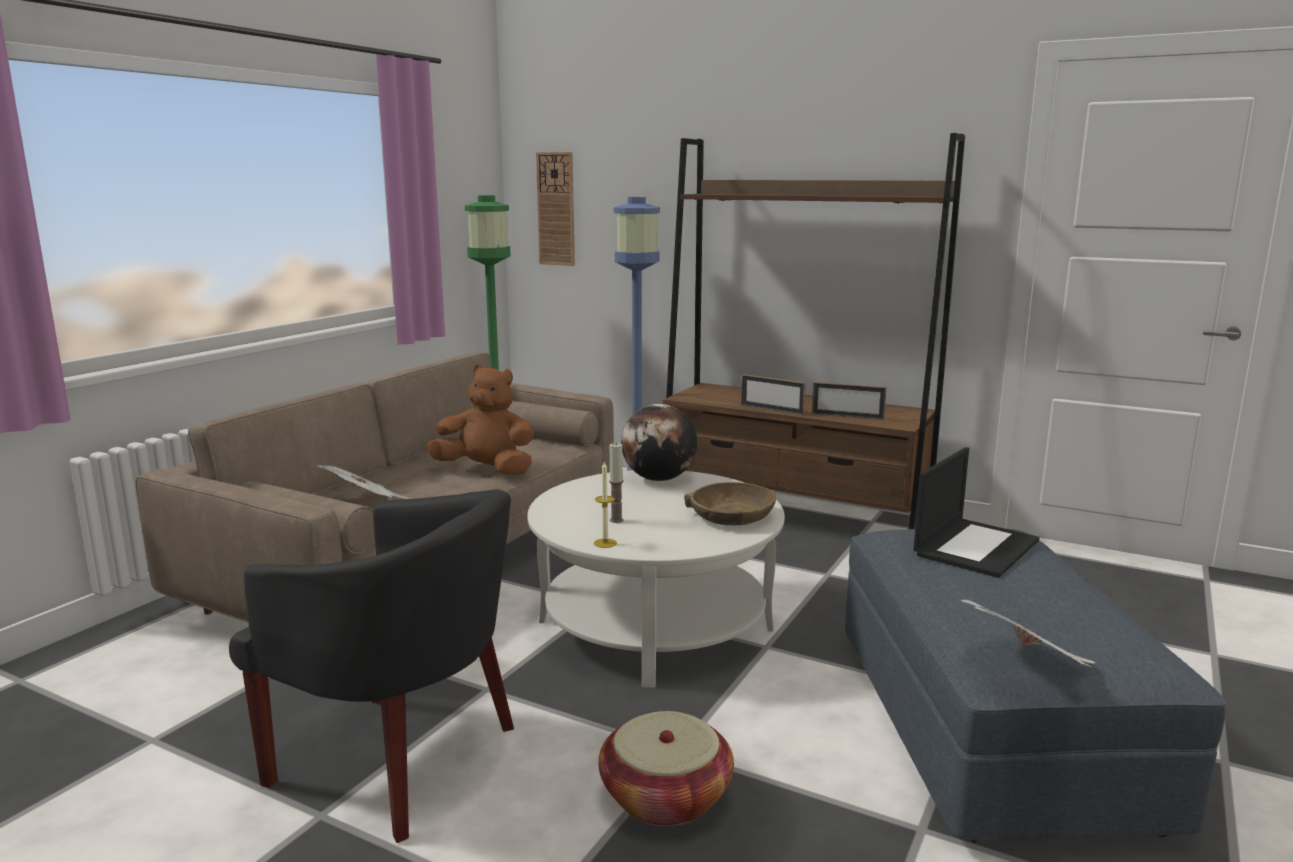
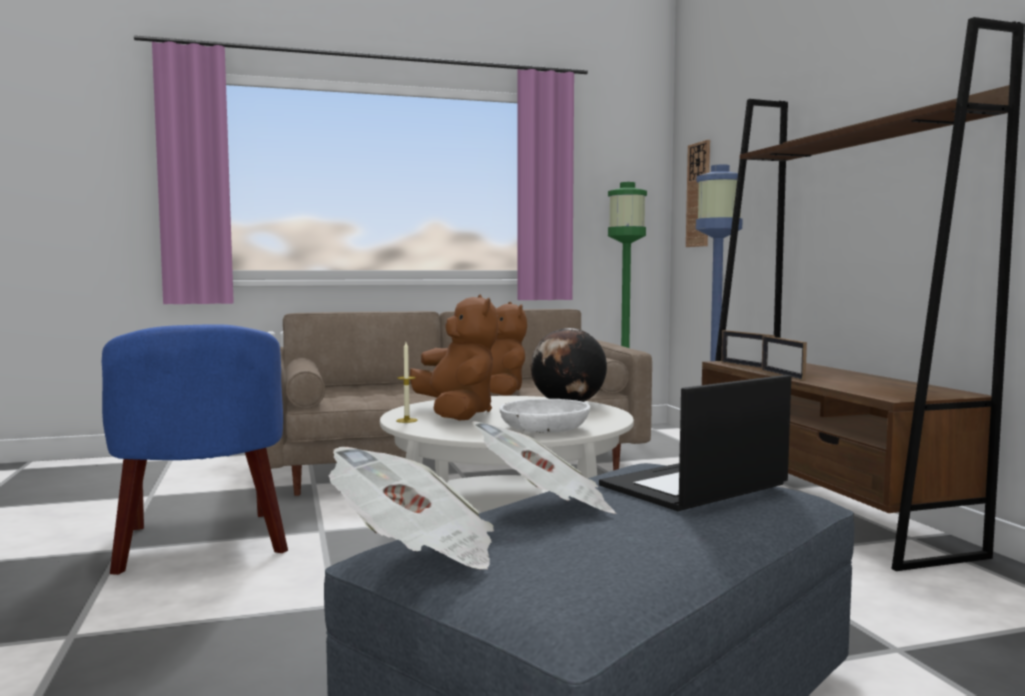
camera: 45 degrees right, 10 degrees down
(366, 503) = (376, 391): newspaper -> newspaper (545, 504)
(400, 761) = (201, 543): black armchair -> blue armchair
(616, 520) = (457, 414): candle -> brown plush toy
(665, 797) = (261, 622): basket -> none
(731, 516) = (543, 428): brown bowl -> white bowl
(847, 416) = (850, 386): picture frame -> picture frame (746, 366)
(975, 547) = (693, 486): laptop -> laptop turned 150 degrees clockwise

